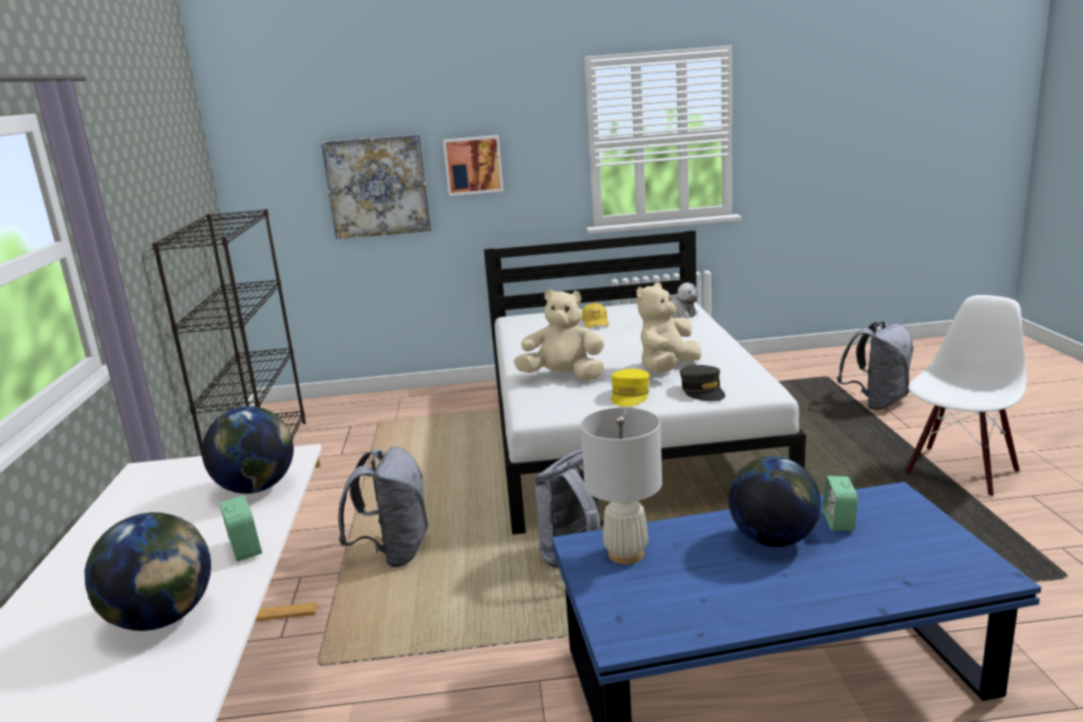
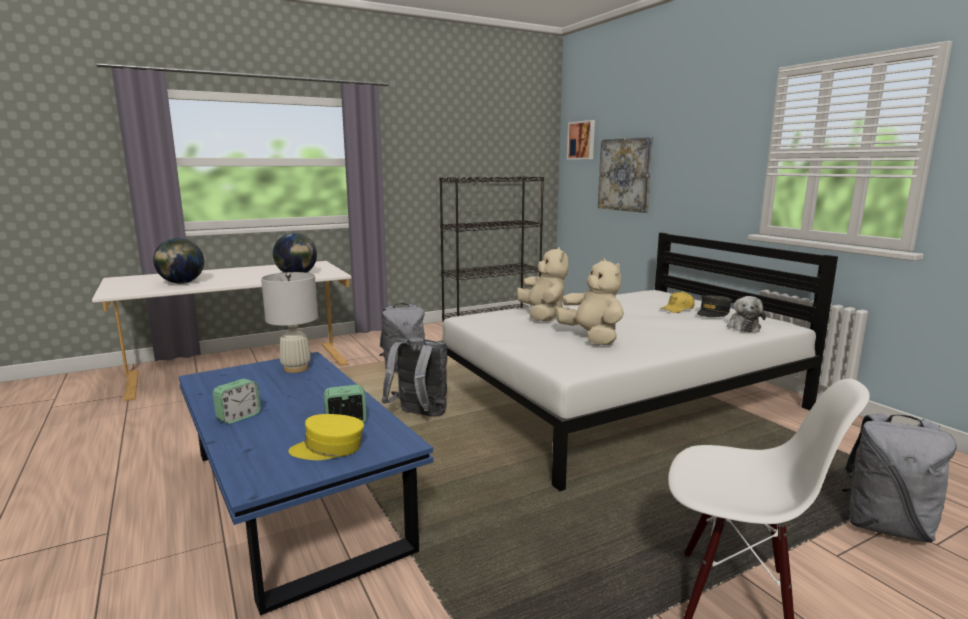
camera: 65 degrees right, 5 degrees down
(245, 549) = (236, 282): alarm clock -> alarm clock (238, 417)
(473, 165) = (680, 164): picture -> picture (582, 140)
(630, 396) = (519, 334): yellow cap -> yellow cap (328, 449)
(667, 369) = (591, 338): beige plush toy -> beige plush toy turned 45 degrees clockwise
(703, 391) = (548, 351): grey cap -> grey cap (713, 313)
(773, 540) = (314, 404): globe -> none

